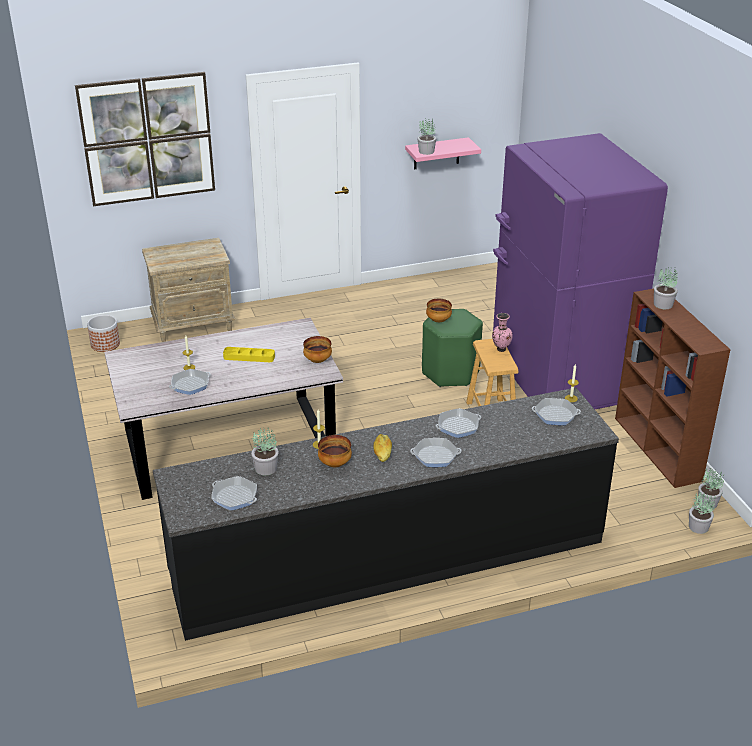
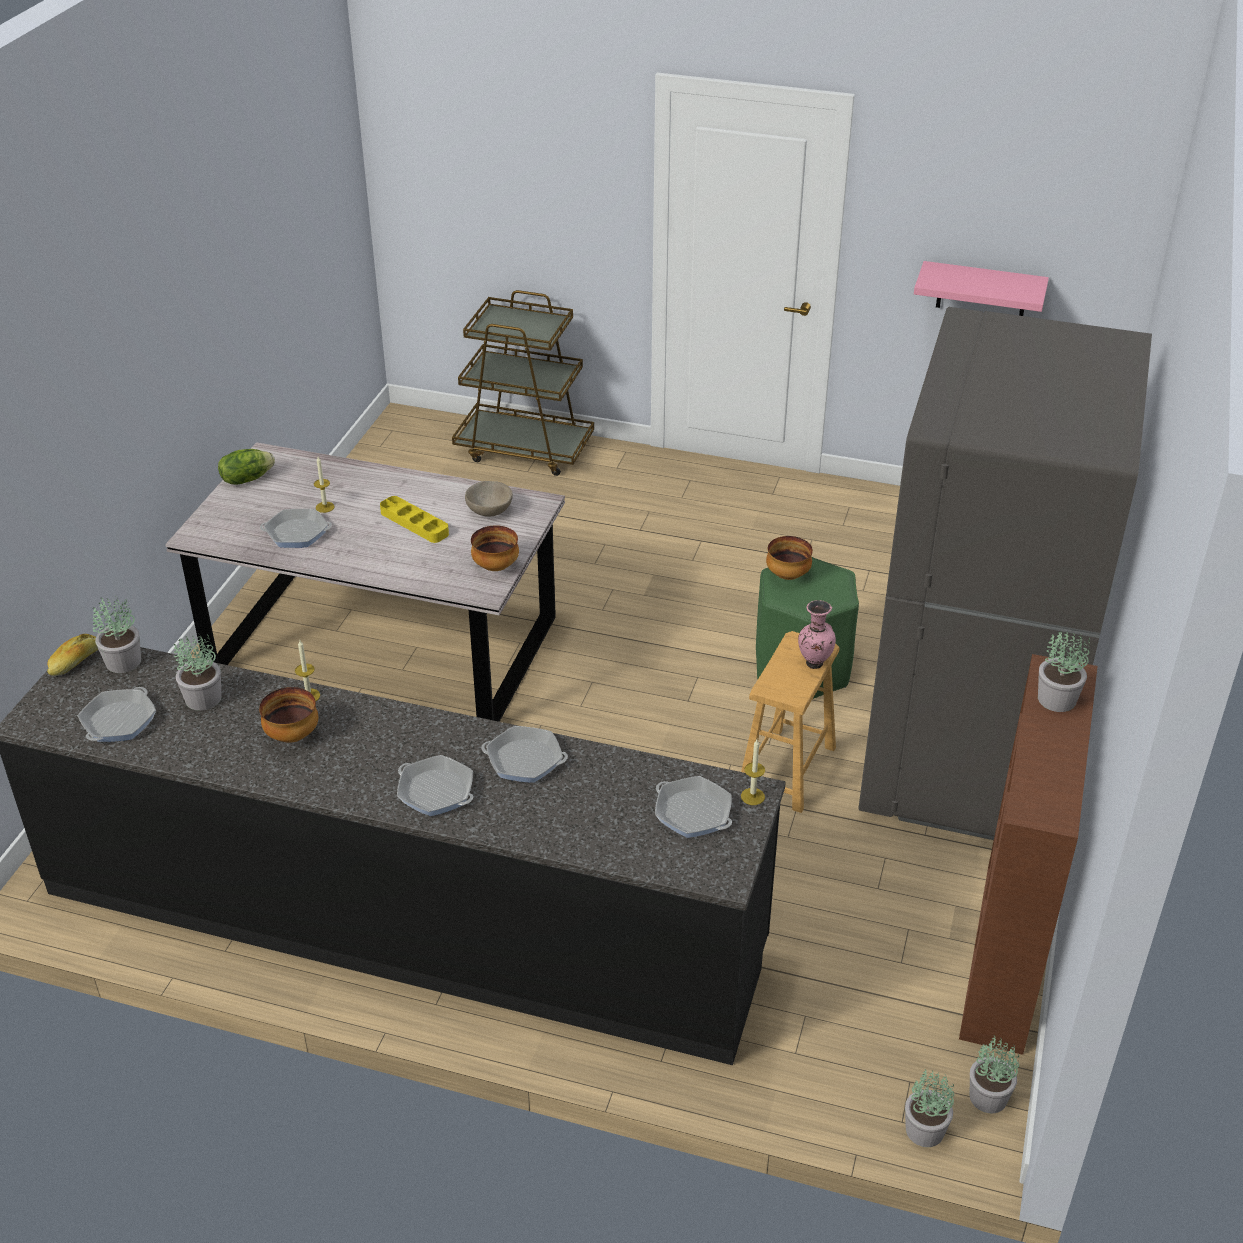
camera: 35 degrees right, 5 degrees up
(105, 344) = (389, 435): planter -> none
(124, 370) = (246, 479): none -> lettuce
(147, 139) = (494, 142): picture -> none
(194, 325) = (525, 449): beige nightstand -> brown cart
(234, 497) = (119, 721): frying pan -> frying pan turned 135 degrees counterclockwise
(281, 337) = (490, 511): none -> beige bowl
(382, 452) = (373, 749): bread -> bread (75, 662)
(426, 151) = (944, 281): potted plant -> potted plant (124, 661)
(559, 380) = (964, 757): purple fridge -> grey fridge

